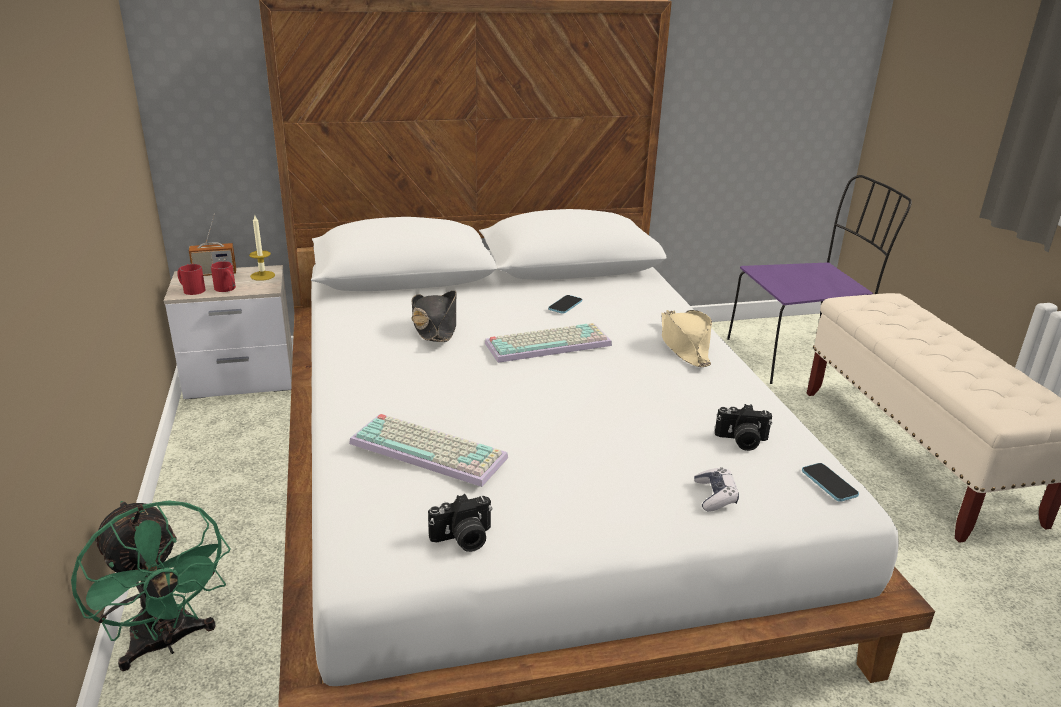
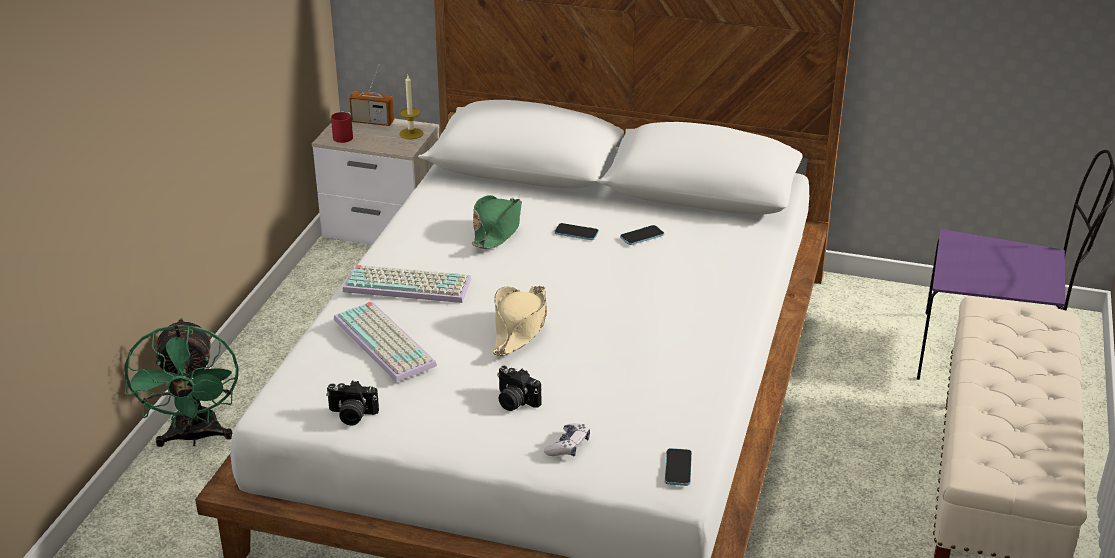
camera: 30 degrees right, 5 degrees up
(227, 289) = (370, 142): red mug -> none
(435, 326) = (497, 229): black hat -> green hat
(507, 314) = (576, 233): none -> phone
(549, 343) = (580, 273): keyboard -> keyboard (409, 284)
(684, 345) = (709, 309): beige hat -> beige hat (520, 327)
(741, 441) = (647, 411): camera -> camera (515, 401)

